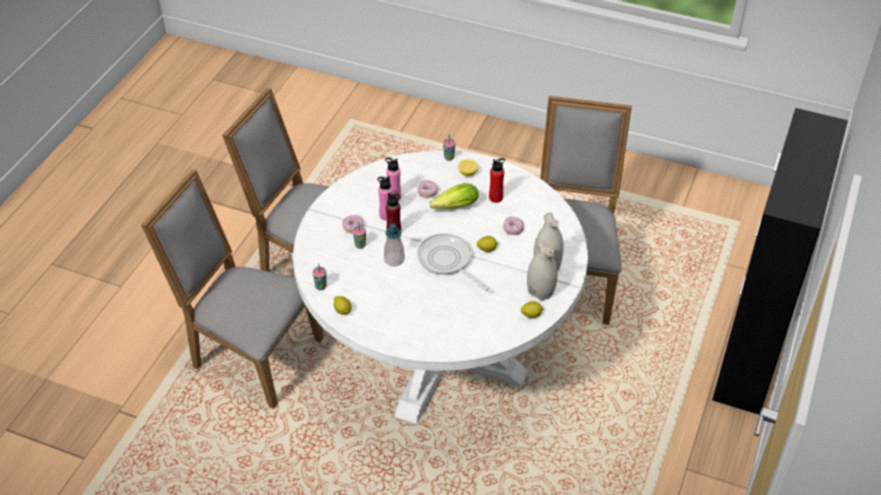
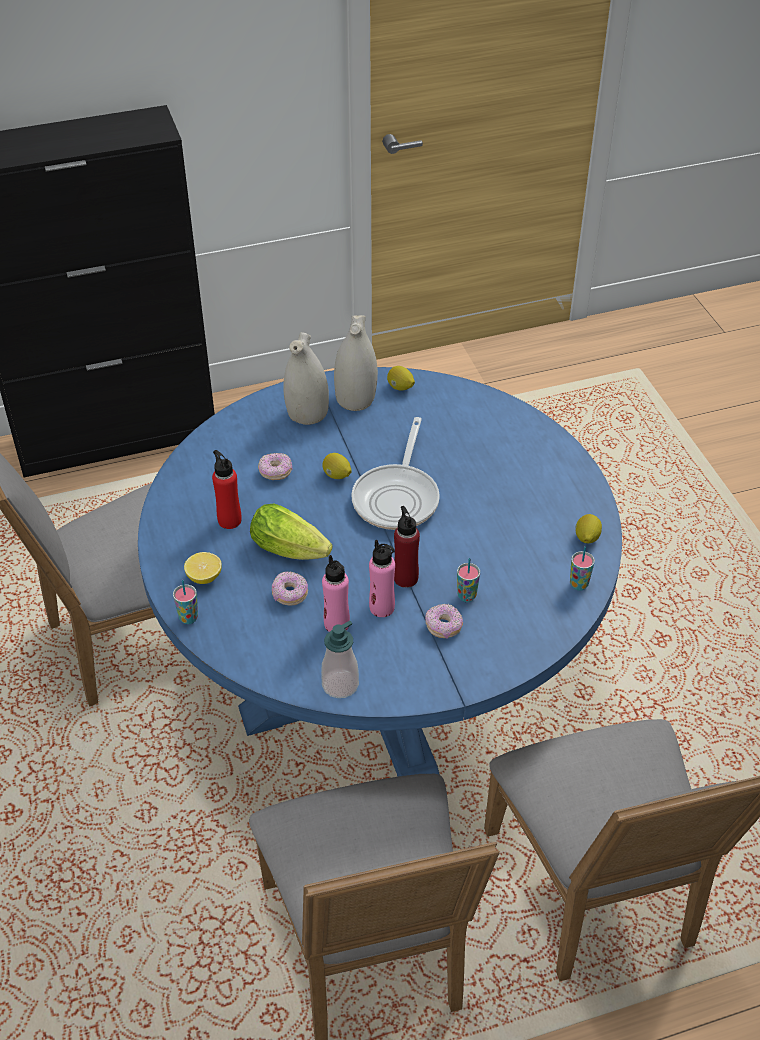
camera: 130 degrees left, 0 degrees up
(394, 259) = (452, 546): soap dispenser -> soap dispenser (340, 684)
(440, 353) = (379, 686): white dining table -> blue dining table

